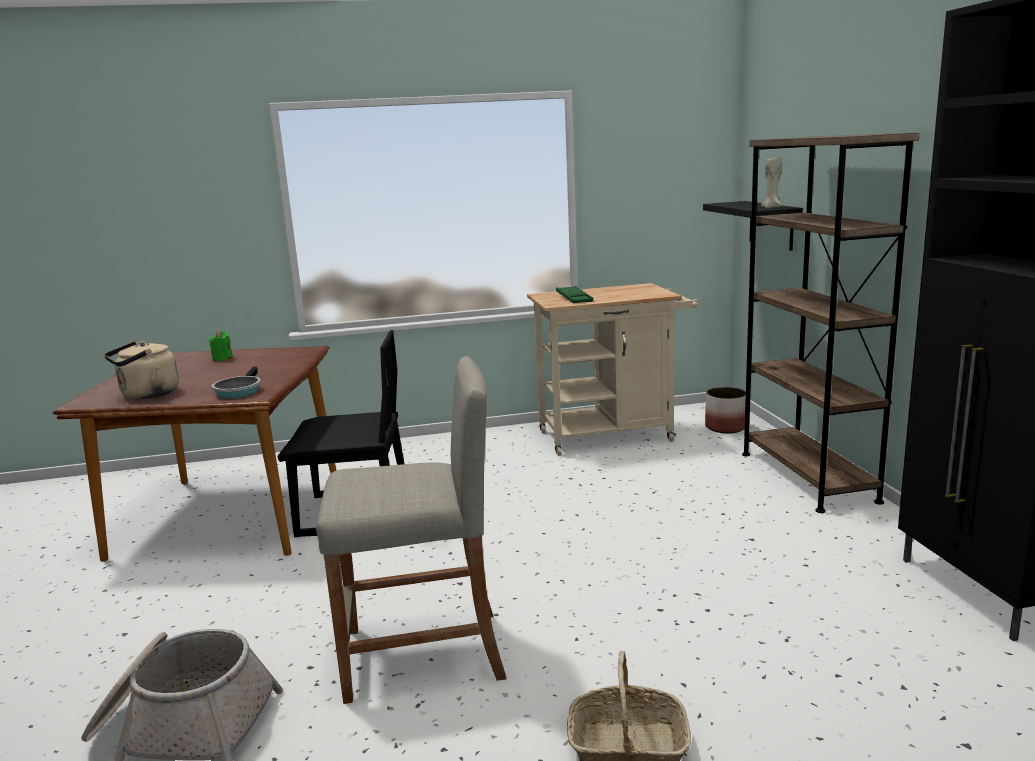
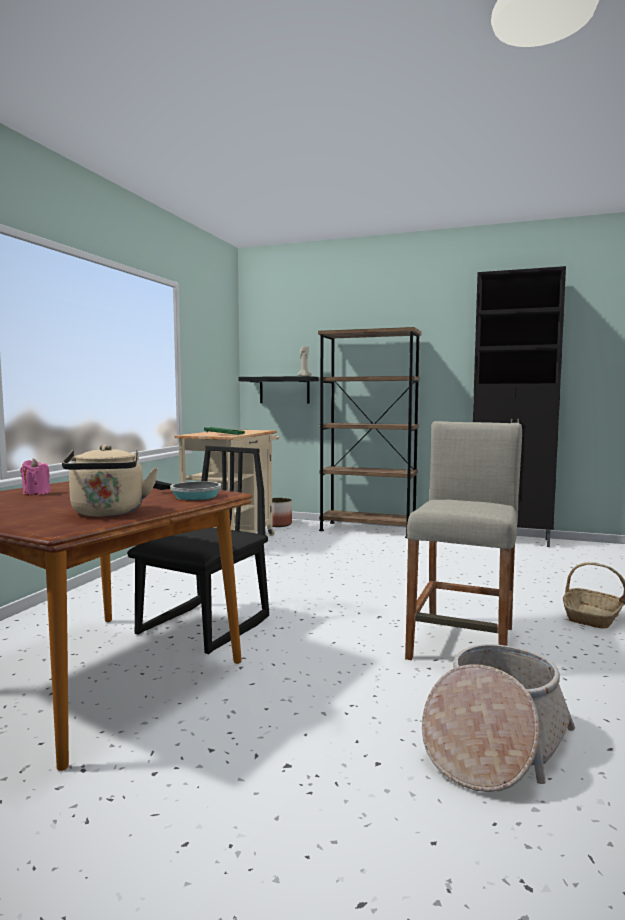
camera: 60 degrees left, 10 degrees down
(222, 359) = (36, 493): green candle -> pink candle

